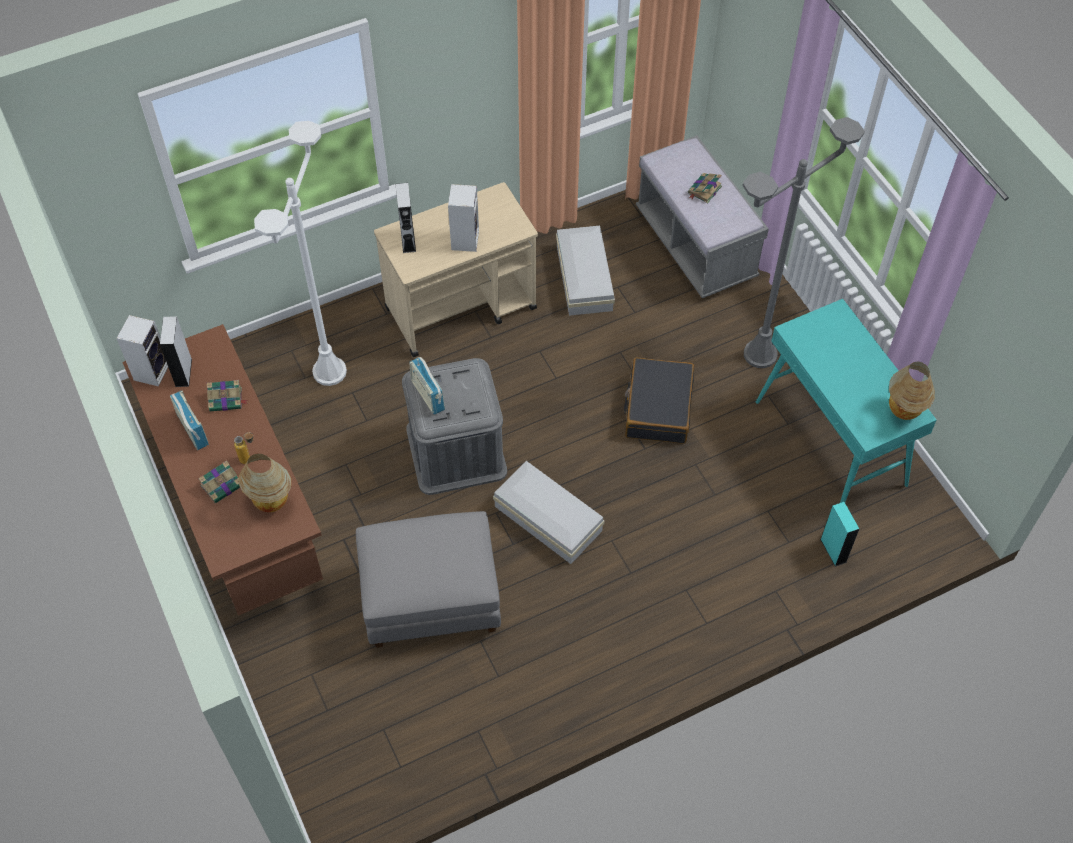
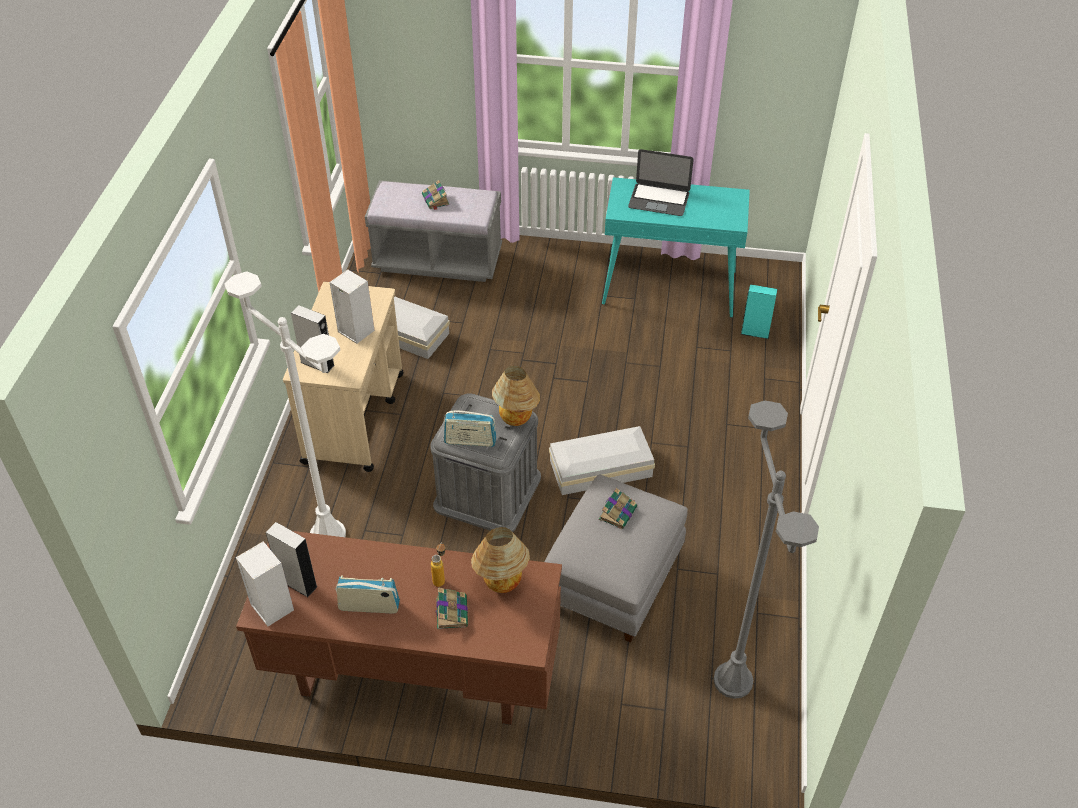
camera: 55 degrees left, 10 degrees down
(226, 399) = (360, 565): book -> book (618, 512)
(658, 408) = (559, 356): black suitcase -> none
(760, 354) = (564, 280): grey floor lamp -> grey floor lamp (733, 681)
(844, 353) = (659, 199): none -> laptop
(903, 413) = (731, 200): table lamp -> table lamp (516, 421)

